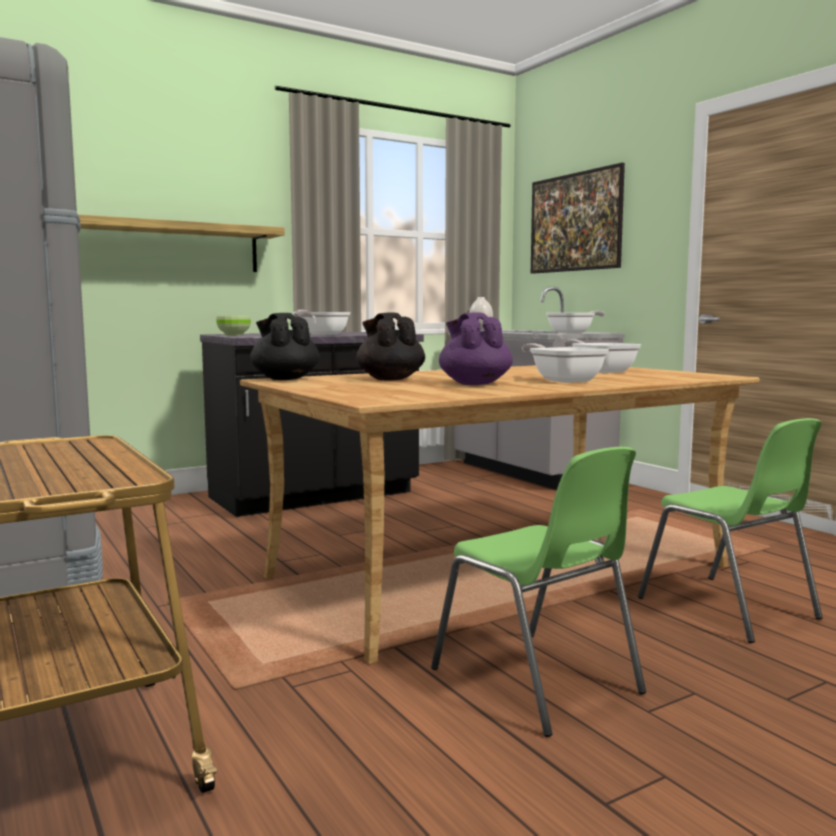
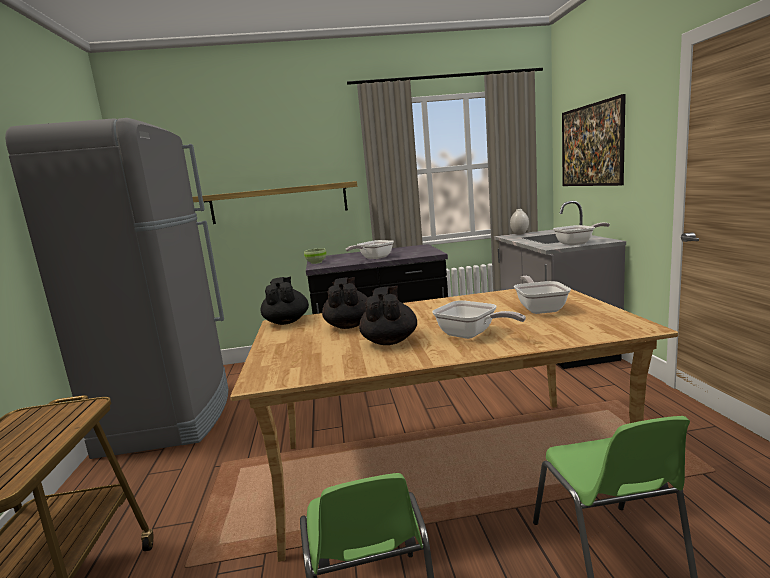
camera: 25 degrees right, 5 degrees up
(474, 384) = (389, 341): purple teapot -> black teapot
(563, 380) = (471, 335): frying pan -> frying pan turned 135 degrees clockwise

